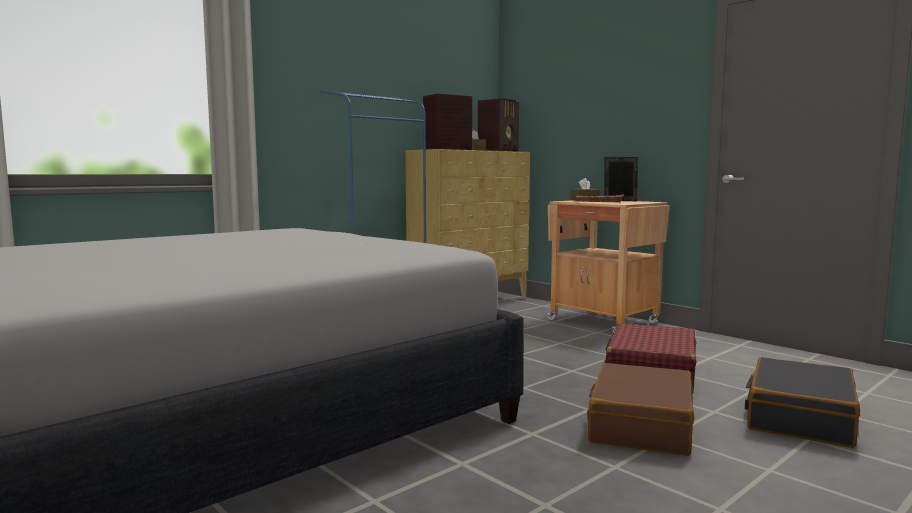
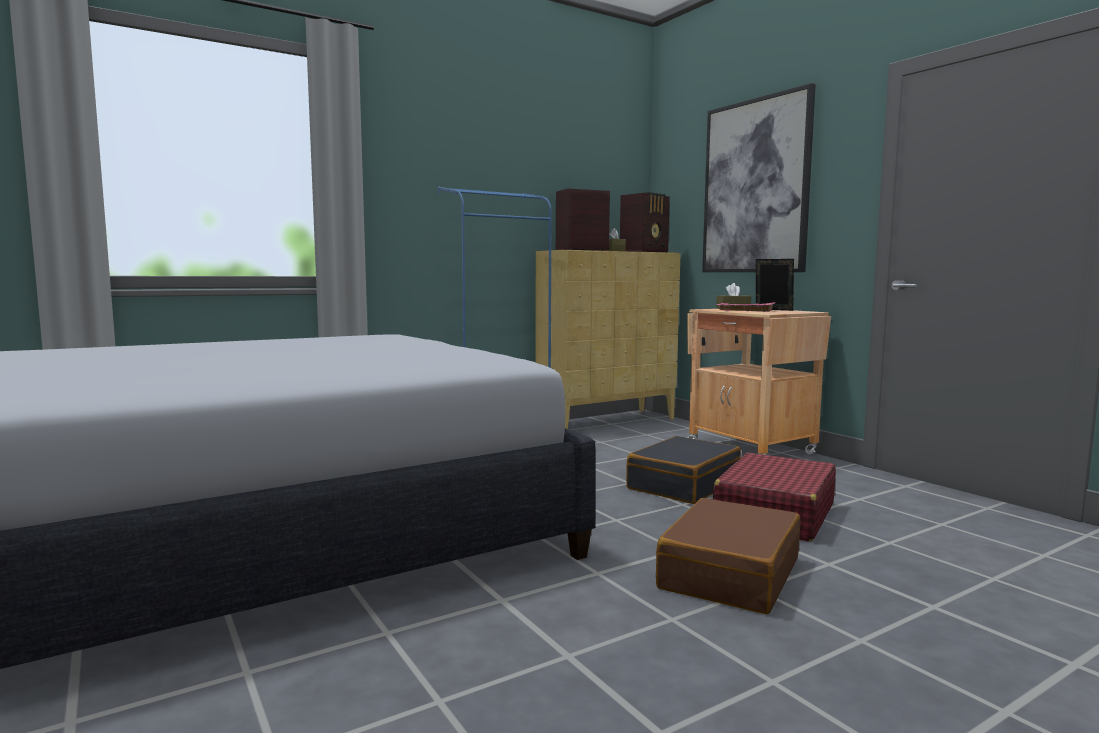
camera: 10 degrees right, 0 degrees up
(598, 95) = (755, 187): none -> picture
(799, 418) = (934, 580): black suitcase -> black suitcase (683, 484)

